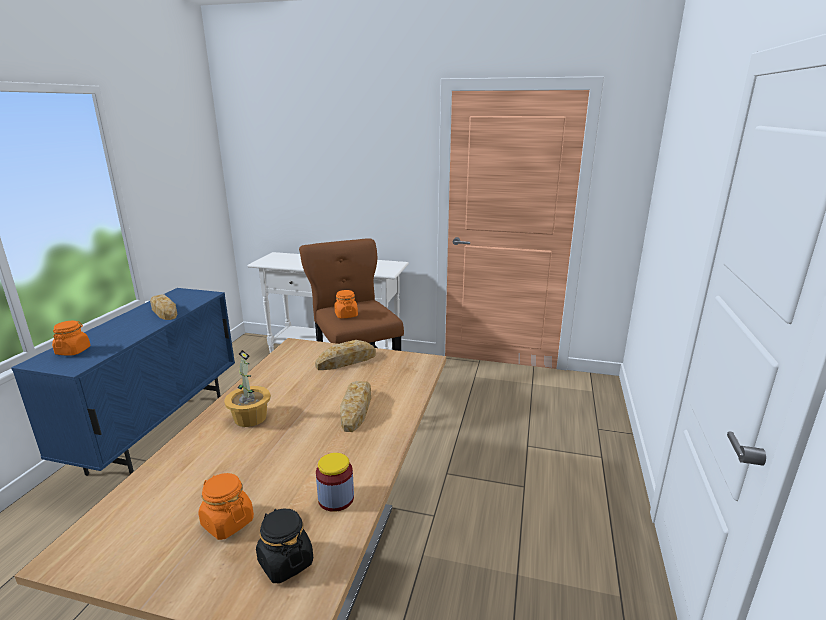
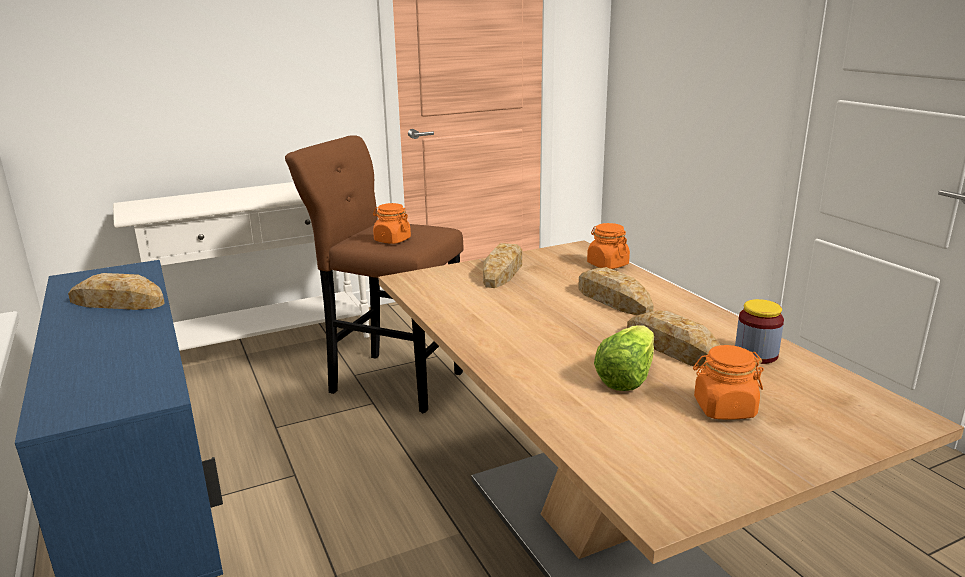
camera: 40 degrees left, 0 degrees up
(73, 351) = (89, 385): orange jar -> orange jar (607, 264)
(237, 467) = (626, 377): none -> lettuce
(249, 418) = (532, 344): potted plant -> none
(285, 562) = (825, 401): black jar -> none
(305, 463) = (672, 347): none -> bread

